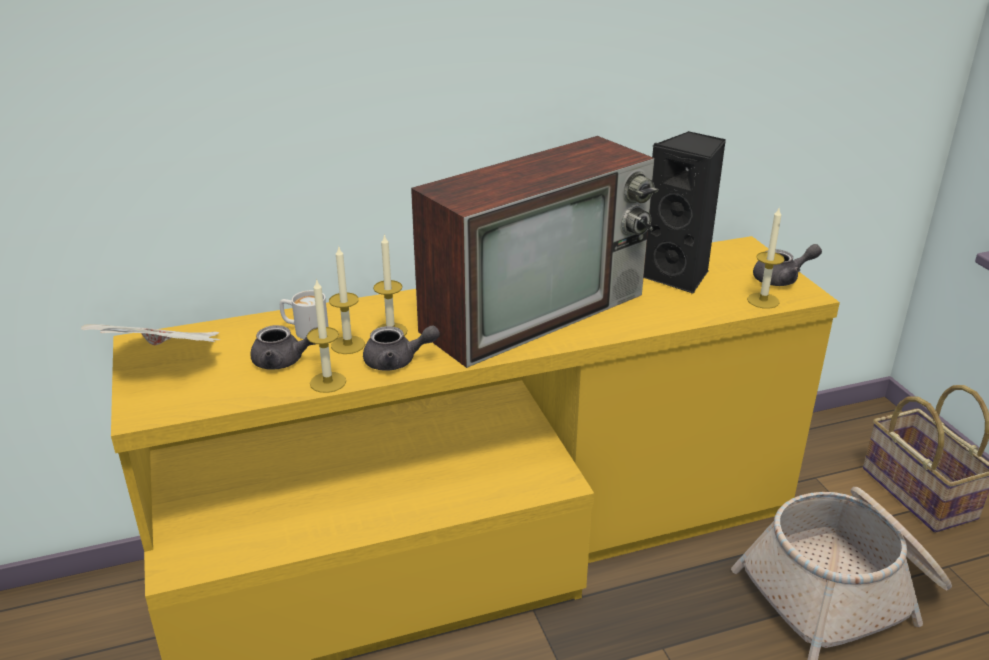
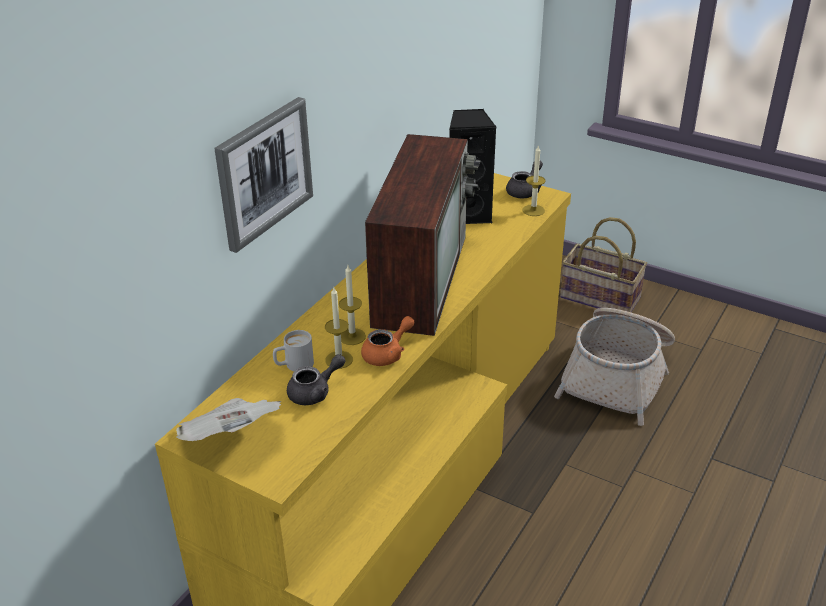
camera: 40 degrees left, 5 degrees up
(328, 382) = (366, 390): candle -> none
(334, 97) = (264, 172): none -> picture
(397, 361) = (387, 354): grey teapot -> orange teapot

